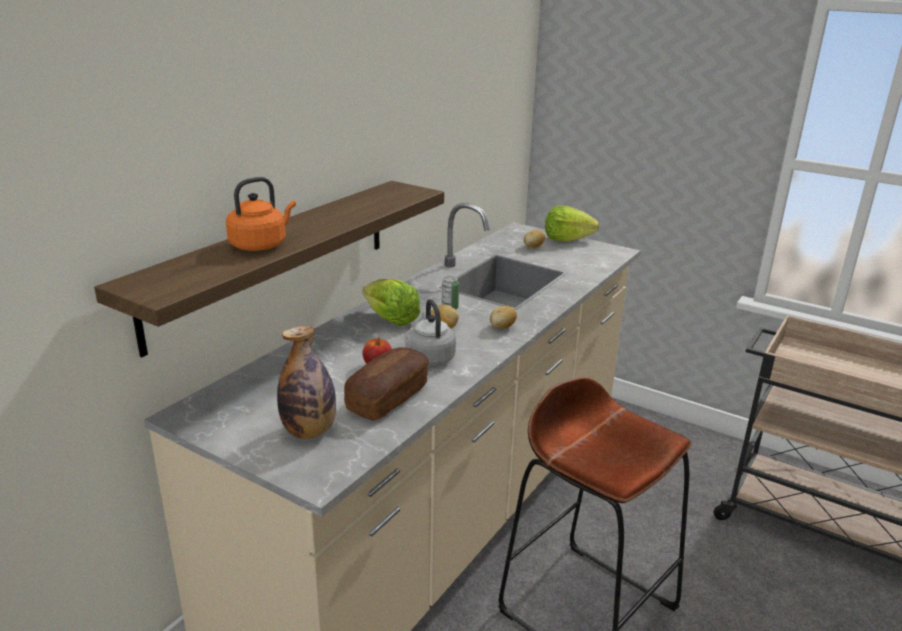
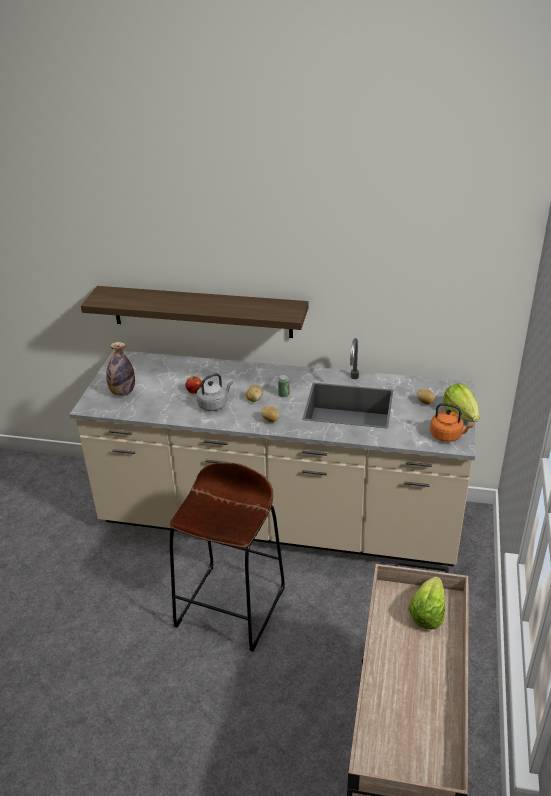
camera: 70 degrees right, 10 degrees up
(261, 245) = (165, 301): orange kettle -> orange kettle (447, 435)
(388, 398) = (163, 404): bread -> none
(390, 319) = (252, 379): lettuce -> lettuce (427, 613)

